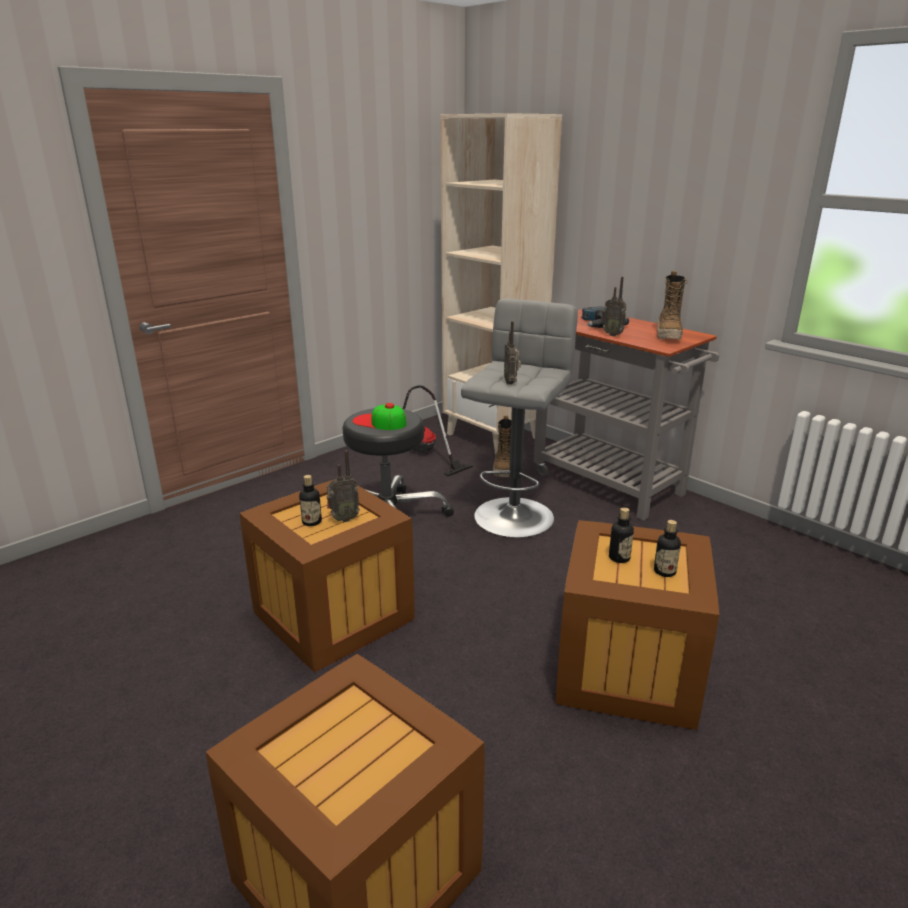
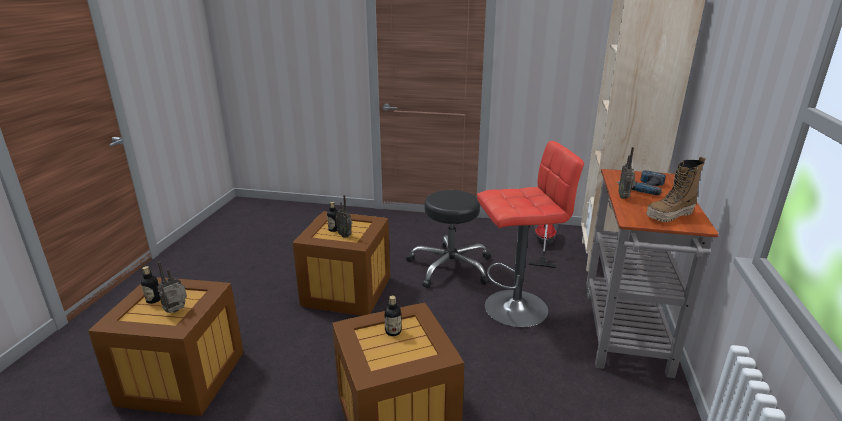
camera: 55 degrees right, 0 degrees up
(379, 422) = (447, 199): cap -> none
(503, 469) = (570, 280): boot -> none
(511, 383) = (503, 201): radio -> radio (178, 311)
(515, 517) = (517, 308): grey stool -> red stool
(664, 571) = (393, 354): bottle -> bottle (153, 300)

